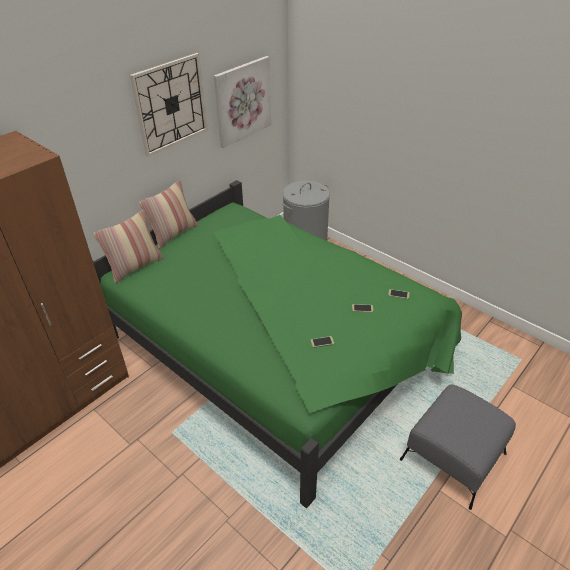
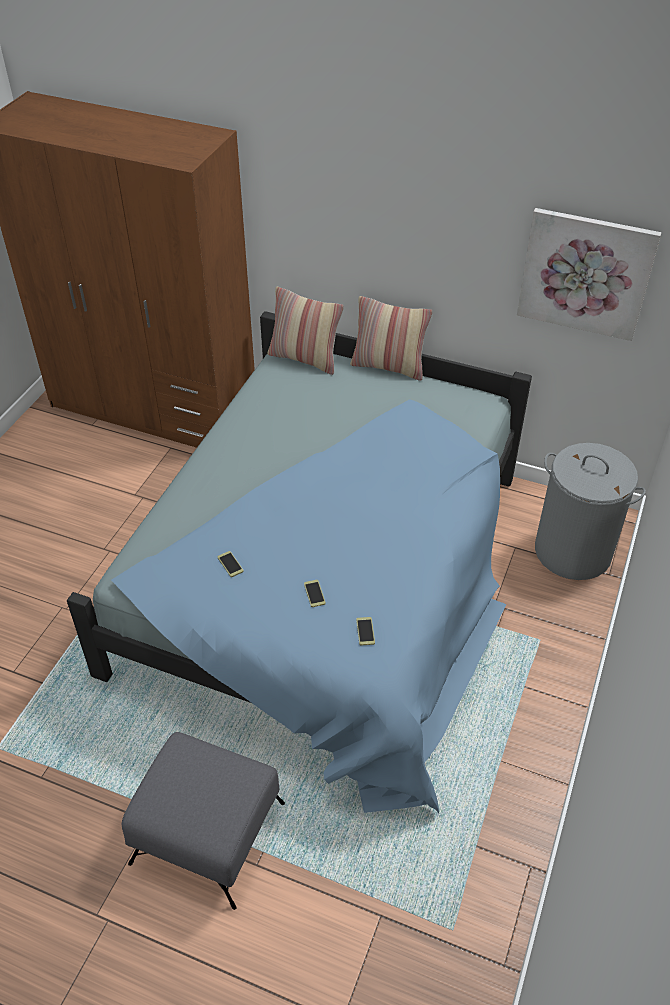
camera: 70 degrees right, 5 degrees up
(171, 104) = (448, 208): wall clock -> none
(279, 348) = (329, 582): green bed -> blue bed

